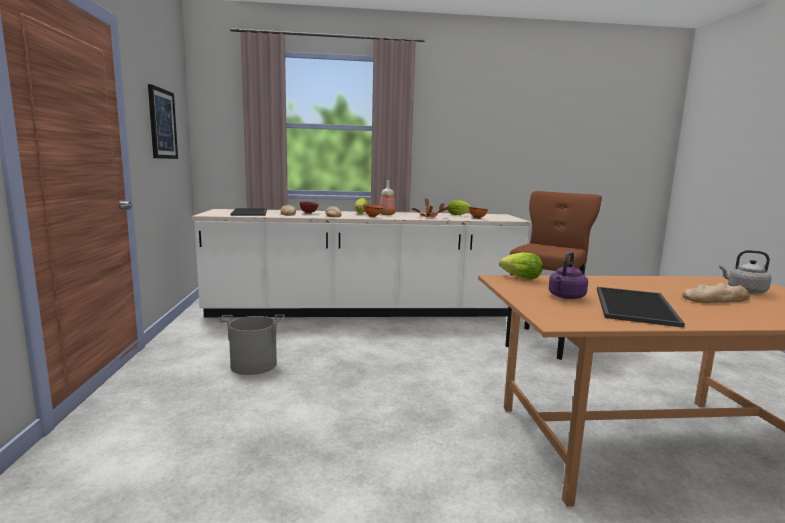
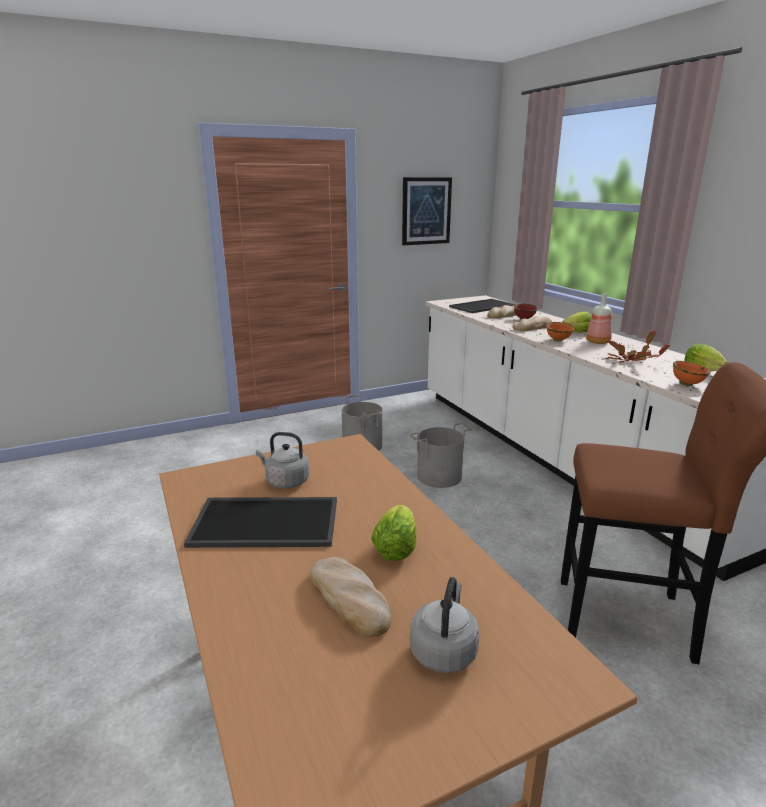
camera: 70 degrees right, 10 degrees up
(350, 348) = (438, 476): none -> grey bucket
(518, 278) = (362, 454): lettuce -> lettuce (396, 546)
(566, 297) = (285, 481): purple kettle -> grey kettle

